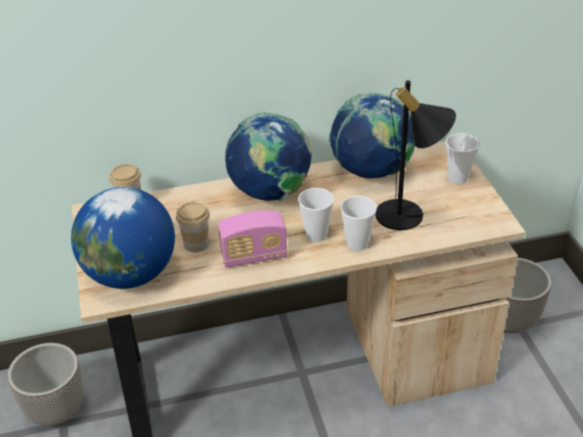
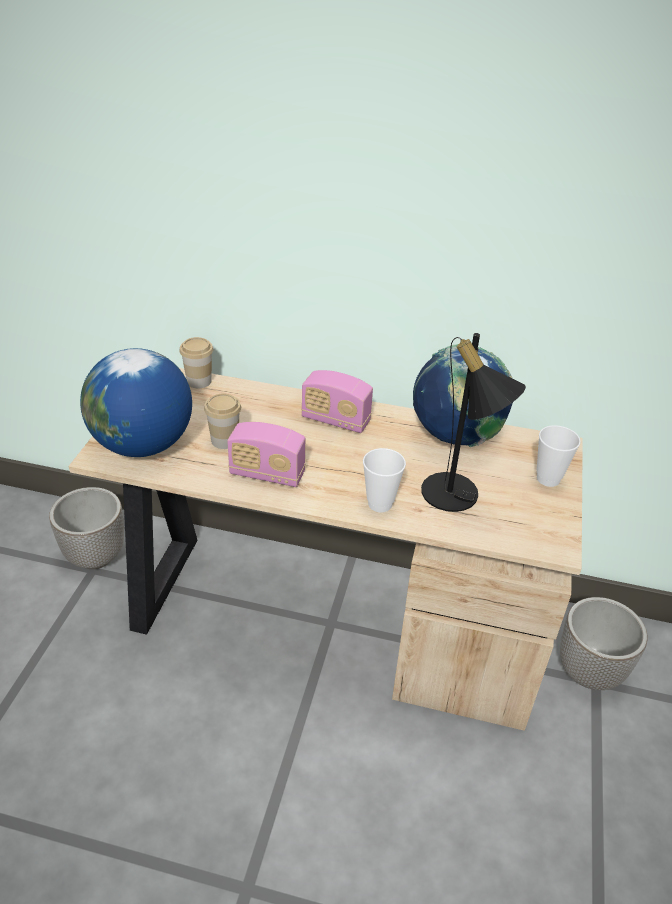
camera: 25 degrees right, 0 degrees up
(271, 194) = (335, 420): globe -> radio
(316, 235) = (345, 478): cup -> none

